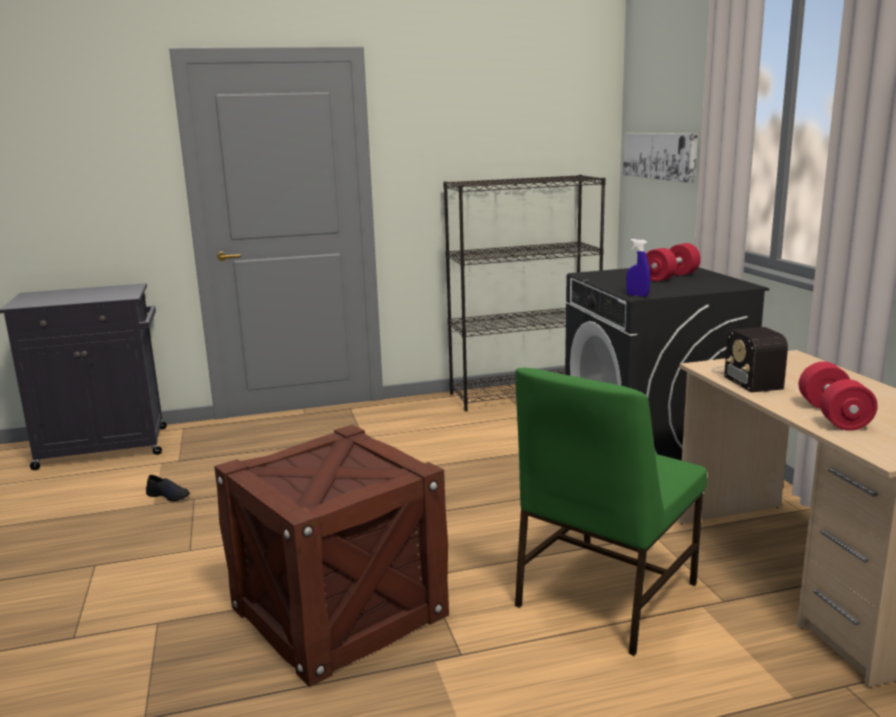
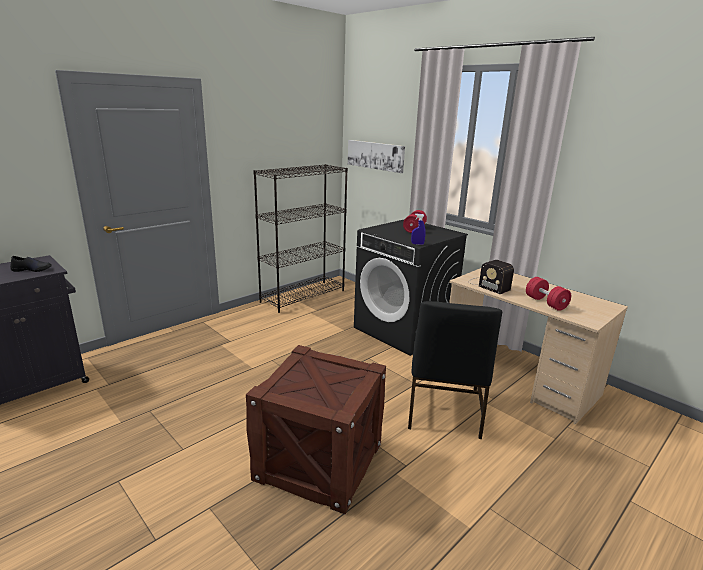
camera: 30 degrees left, 5 degrees up
(169, 496) = (127, 413): black shoe -> black shoe (32, 269)
(603, 595) = (443, 410): green chair -> black chair

